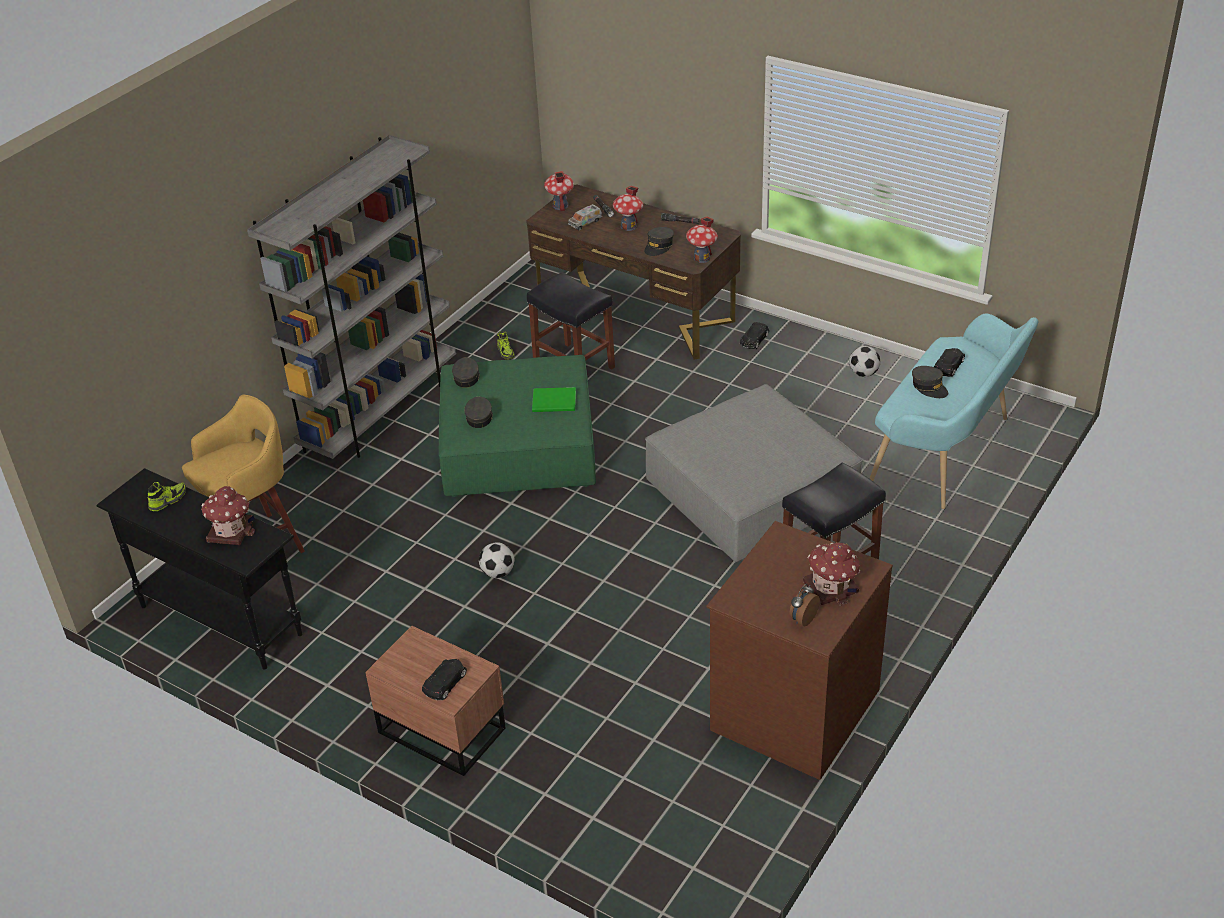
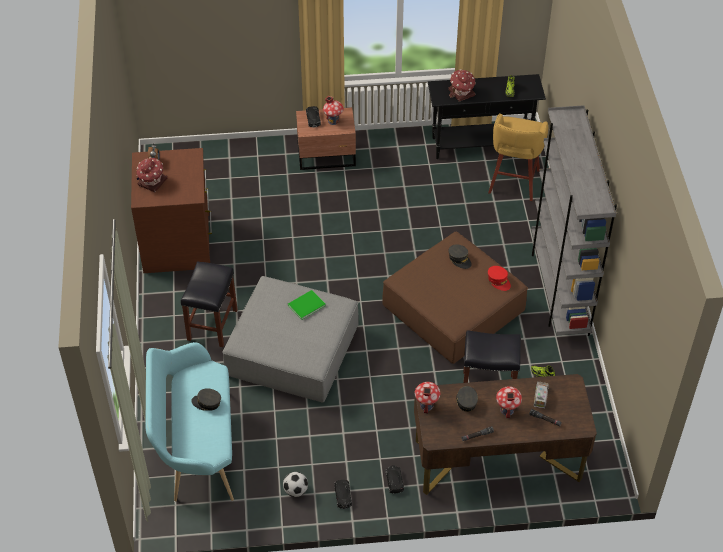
camera: 140 degrees right, 10 degrees up
(466, 377) = (498, 281): grey cap -> red cap
(498, 573) = (381, 233): football -> none
(518, 448) = (453, 309): green ottoman -> brown ottoman
(555, 402) = (429, 292): green book -> green book (305, 305)
(560, 206) = (577, 405): toy house -> toy house (333, 121)
(949, 366) = (205, 429): black toy car -> black toy car (343, 496)

